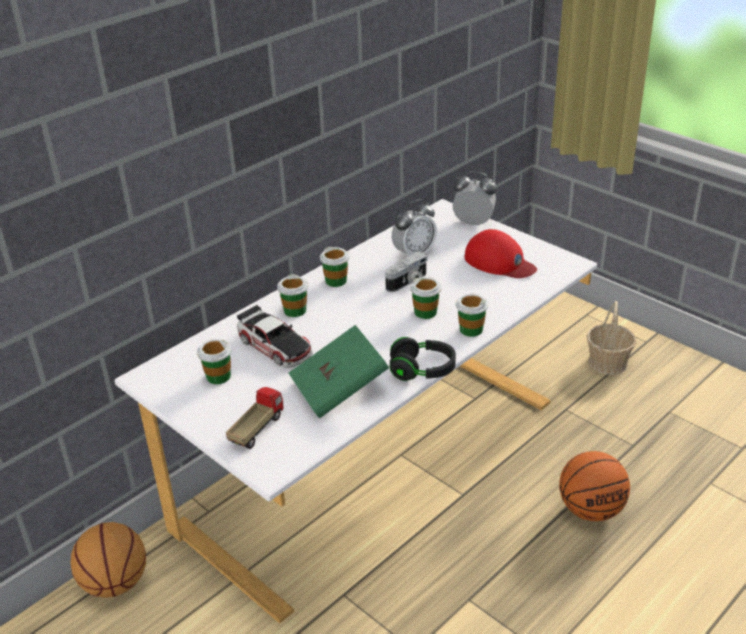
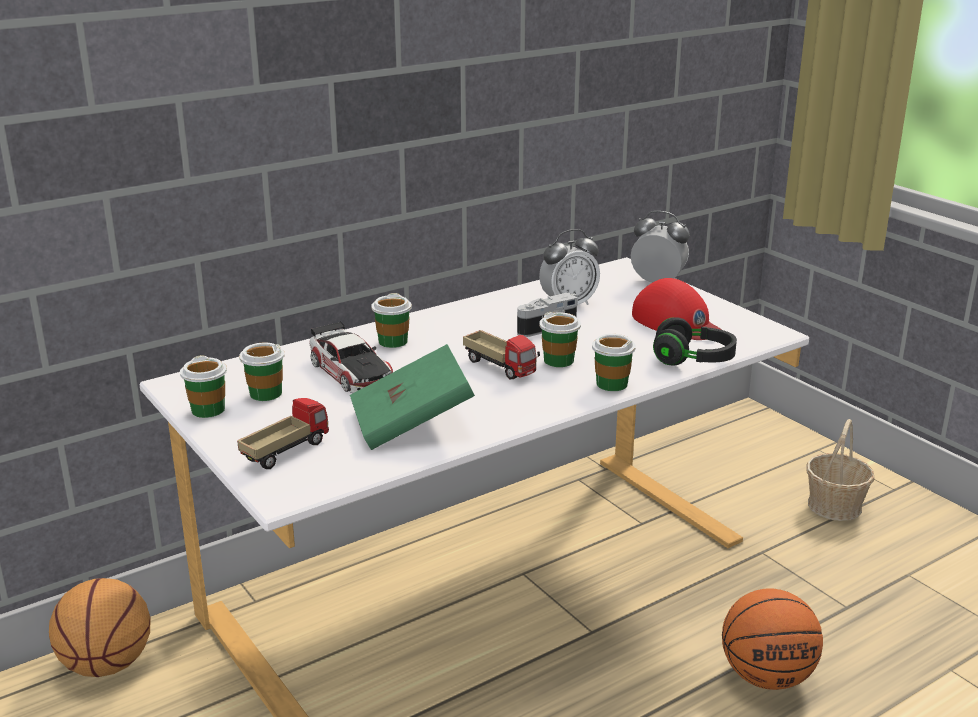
camera: 10 degrees right, 10 degrees down
(336, 281) = (457, 319): cup -> cup (208, 410)
(385, 325) = (500, 367): none -> toy truck
(422, 370) = (529, 418): black headphones -> black headphones (693, 360)

